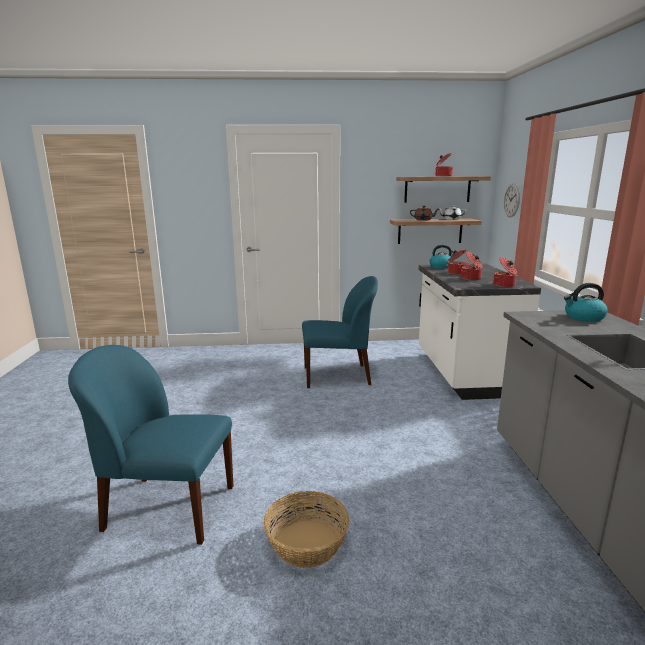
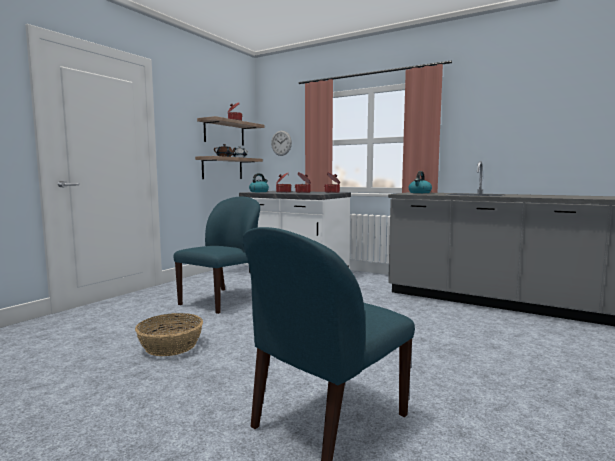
camera: 55 degrees left, 10 degrees down
(307, 543) = (440, 371): basket -> basket (171, 346)

